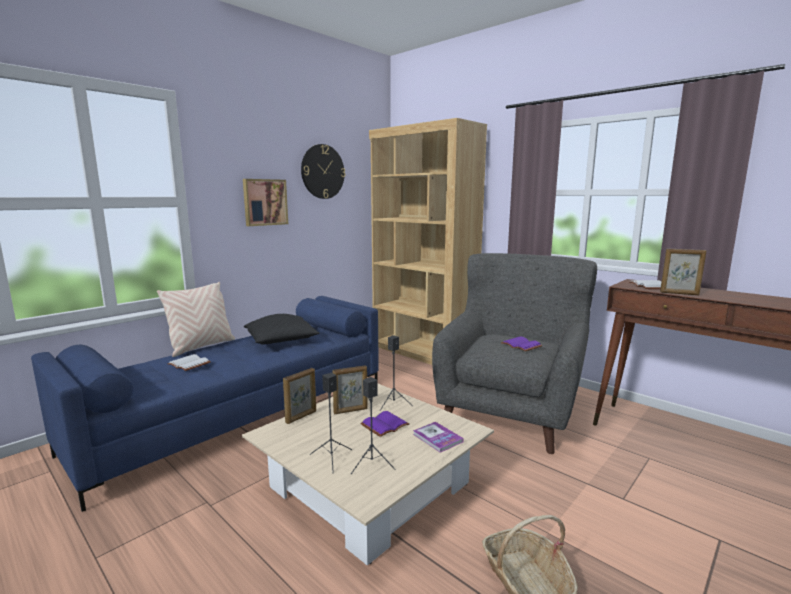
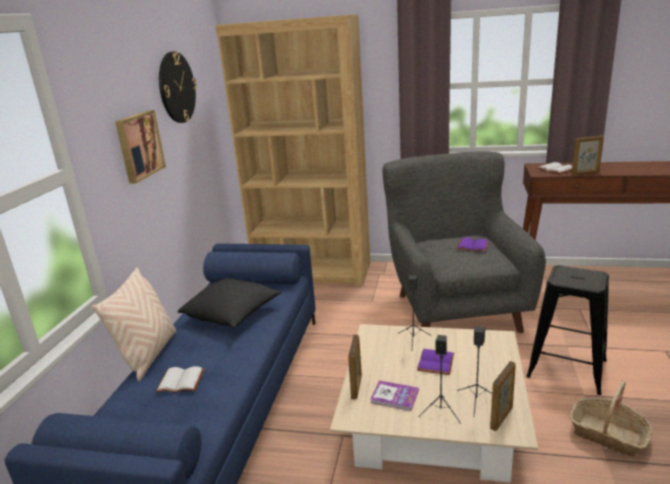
camera: 30 degrees left, 10 degrees up
(350, 411) = (389, 362): picture frame -> picture frame (501, 418)
(437, 438) = (488, 356): book -> book (394, 396)
(559, 502) = (567, 368): none -> black stool

